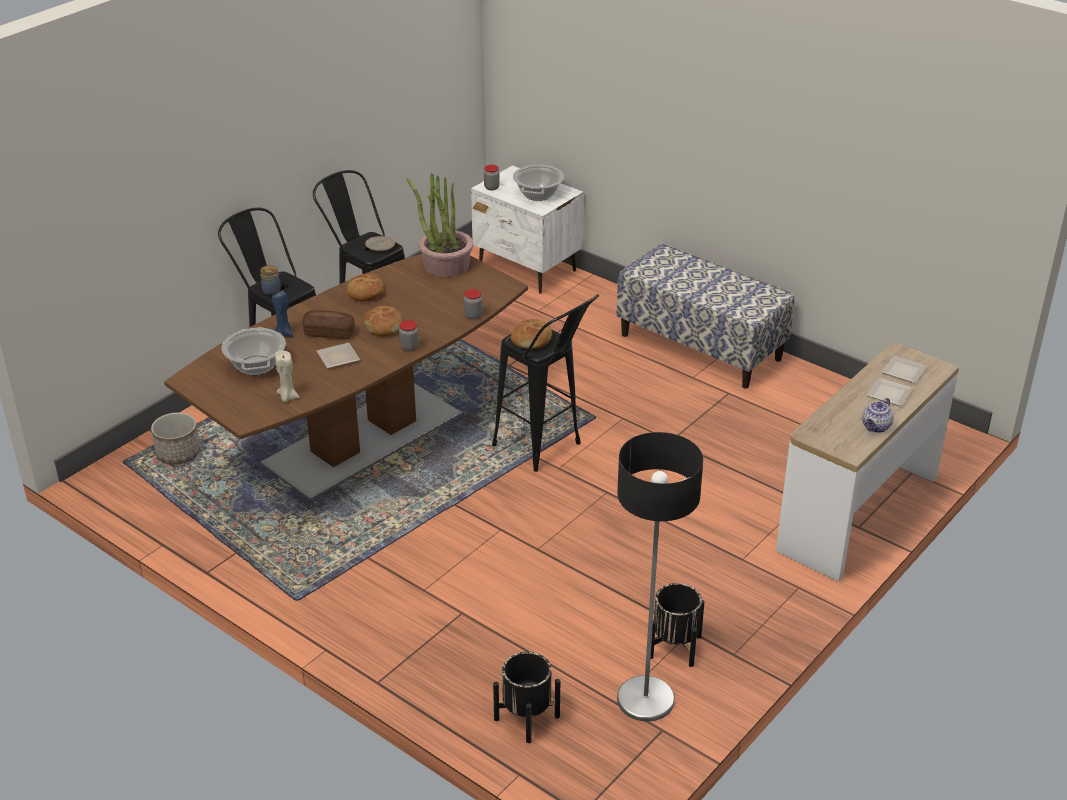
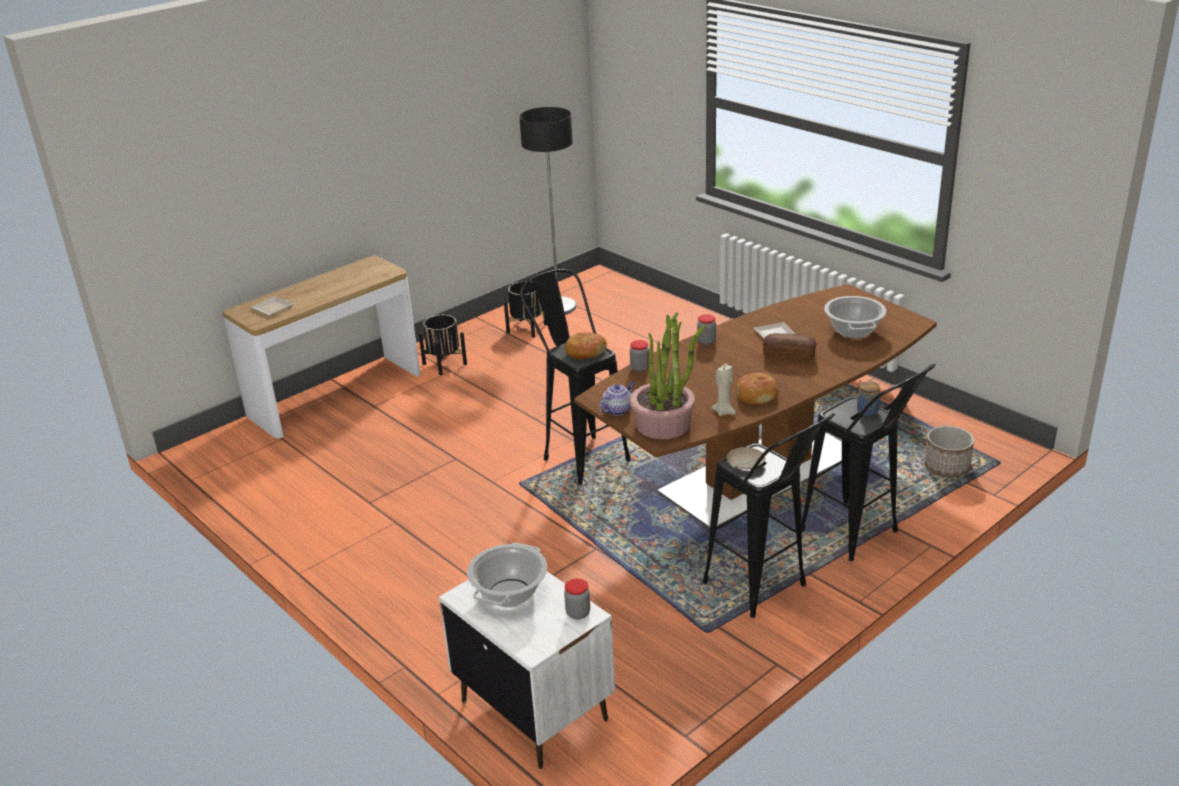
camera: 170 degrees left, 5 degrees down
(284, 334) = (835, 357): blue candle -> none
(287, 397) = (815, 306): beige candle -> beige candle (724, 412)
(384, 326) = (733, 360): bread -> none
(527, 718) = (635, 302): black planter -> black planter (444, 363)
(701, 347) = (362, 560): bench -> none
(876, 427) = (336, 274): teapot -> teapot (617, 410)
(890, 394) = (301, 293): plate -> none

